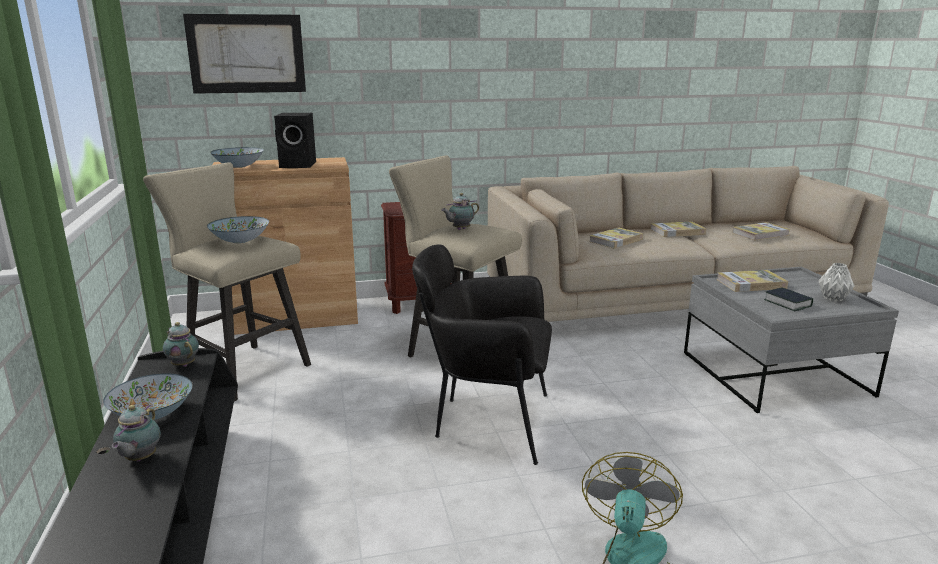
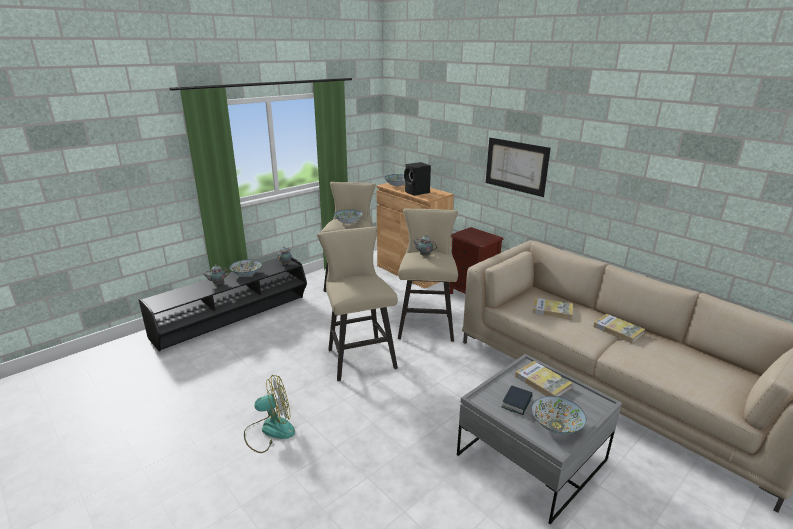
camera: 60 degrees right, 5 degrees up
(246, 54) = (422, 126): picture -> picture (516, 166)
(486, 422) = (359, 356): black armchair -> beige stool
(760, 234) = (679, 369): book -> none
(832, 298) = (556, 425): grey vase -> bowl

